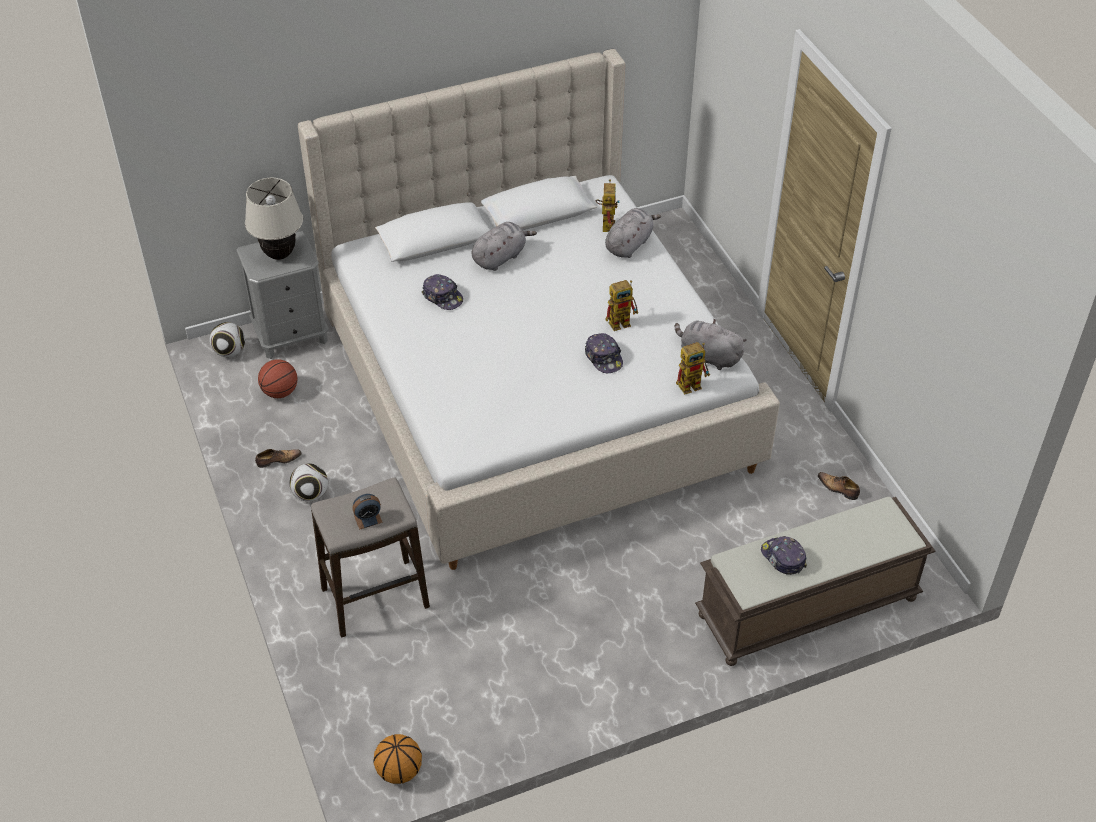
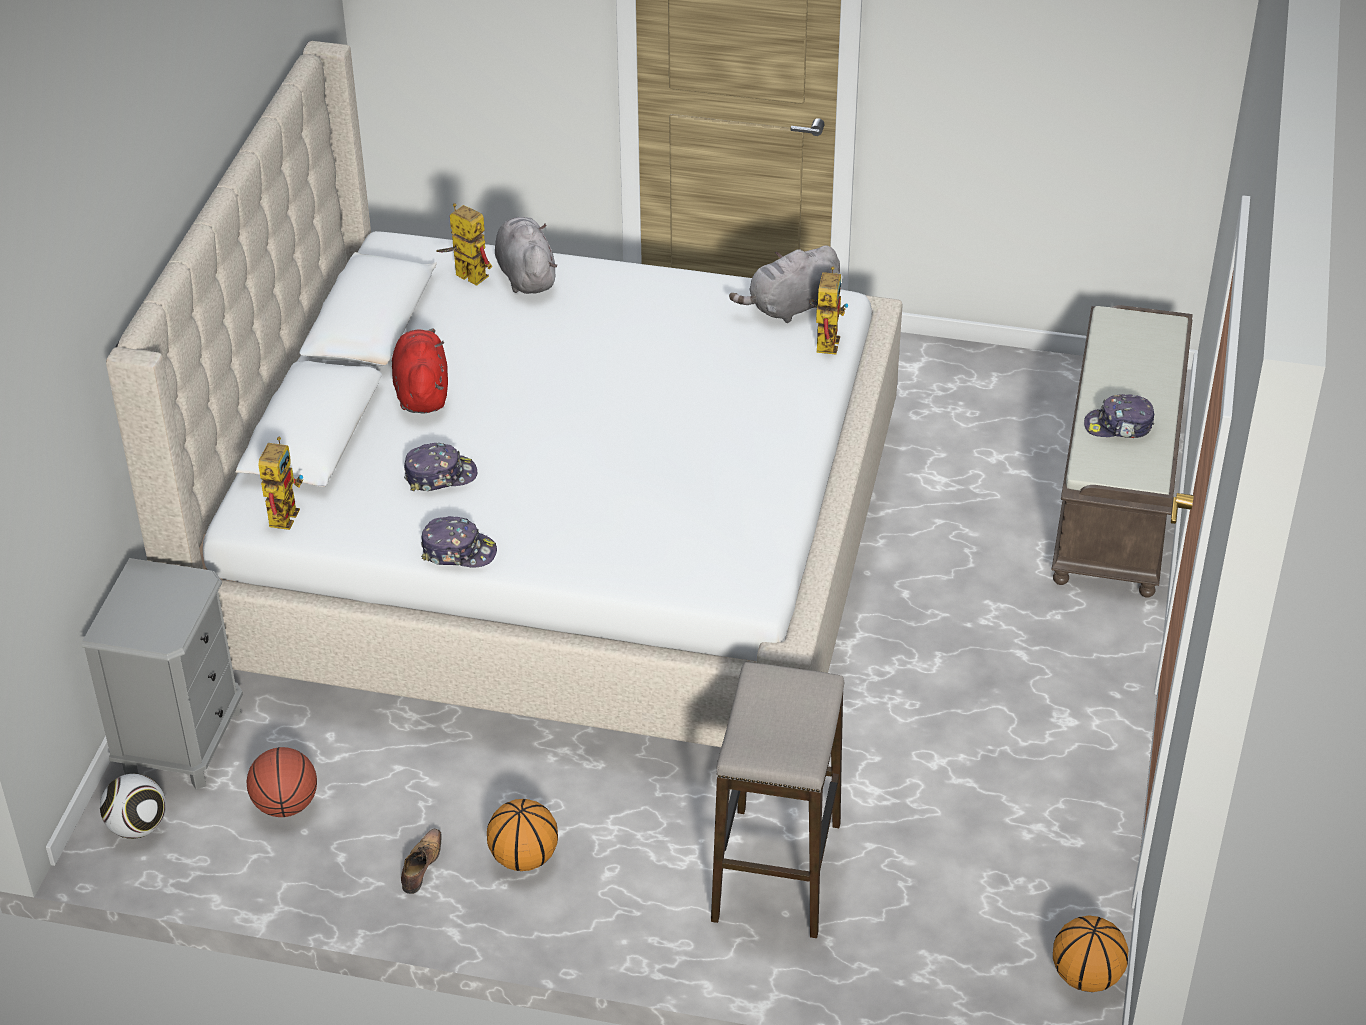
camera: 55 degrees left, 5 degrees down
(279, 255) = (153, 602): beige table lamp -> none
(310, 494) = (523, 858): football -> basketball
(368, 519) = (799, 719): alarm clock -> none
(500, 257) = (422, 391): grey plush toy -> red plush toy
(604, 358) = (707, 388): cap -> cap (458, 551)
(623, 321) = (659, 344): toy robot -> toy robot (283, 512)
(838, 488) = (965, 380): shoe -> none

